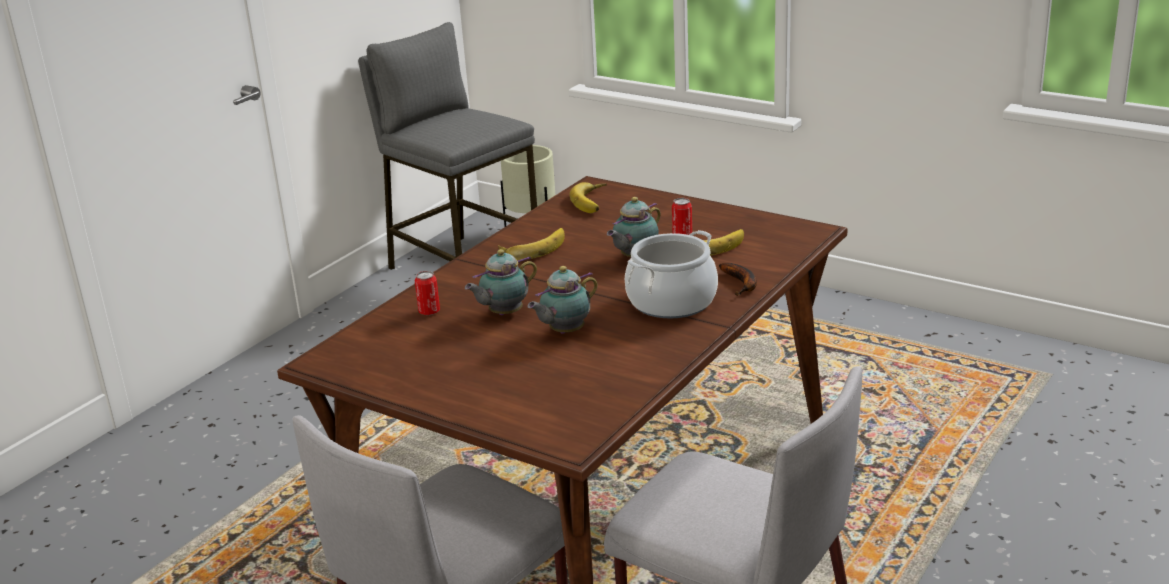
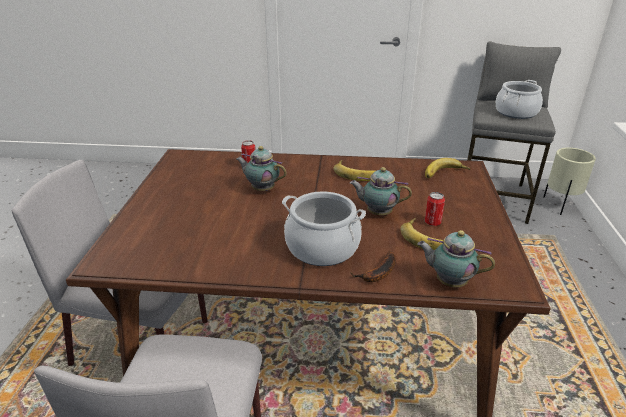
camera: 60 degrees right, 5 degrees up
(468, 125) = (515, 112): none -> cooking pot
(564, 332) = (250, 217): teapot -> teapot (449, 281)

